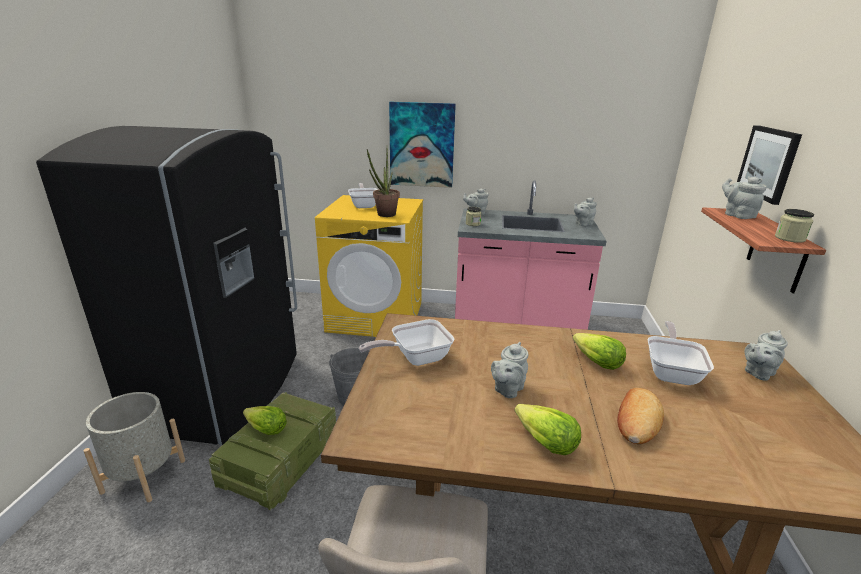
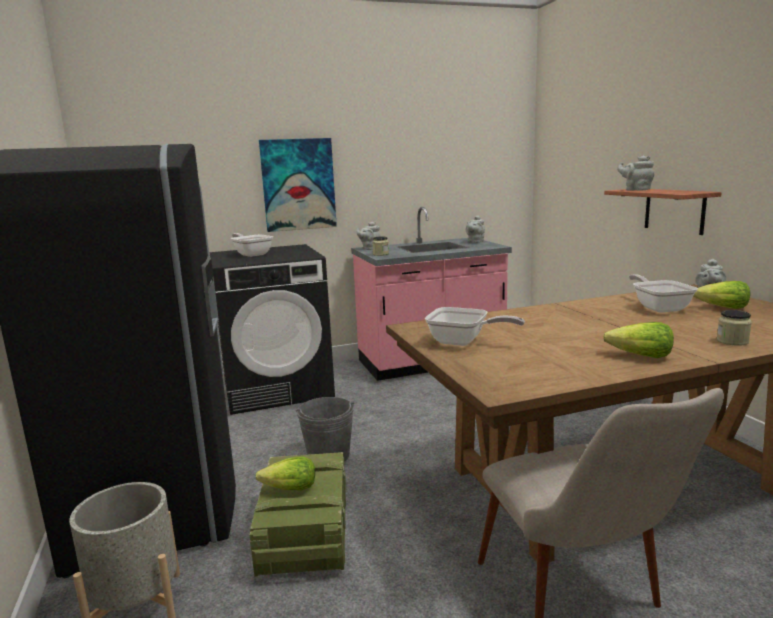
camera: 25 degrees left, 10 degrees down
(376, 317) = (278, 388): yellow washing machine -> black washing machine
(384, 215) = (289, 257): potted plant -> none
(415, 358) = (463, 342): frying pan -> frying pan turned 105 degrees counterclockwise
(507, 389) = (567, 340): grey teapot -> none
(596, 362) = (603, 314): lettuce -> lettuce (722, 308)
(637, 420) = (677, 332): bread -> none
(768, 163) = (640, 148): picture -> none
(789, 238) = (691, 191): jar -> jar (732, 341)

